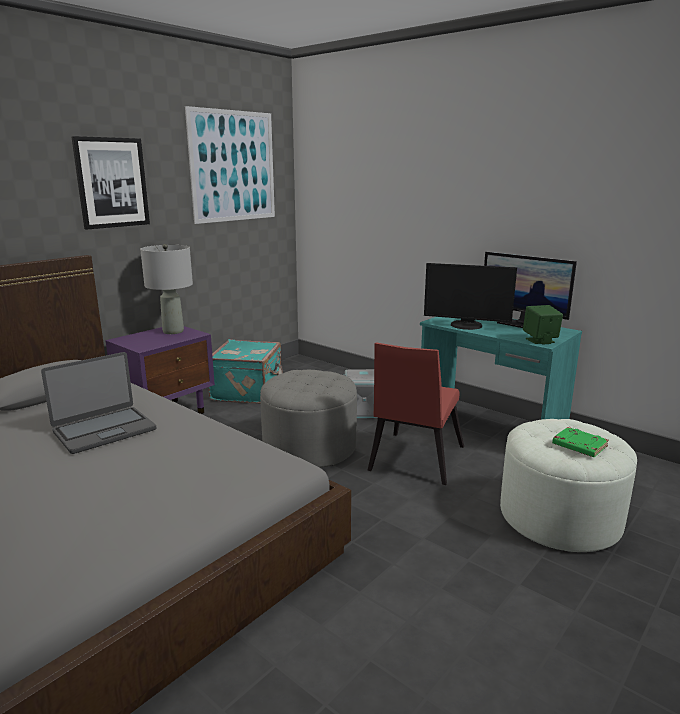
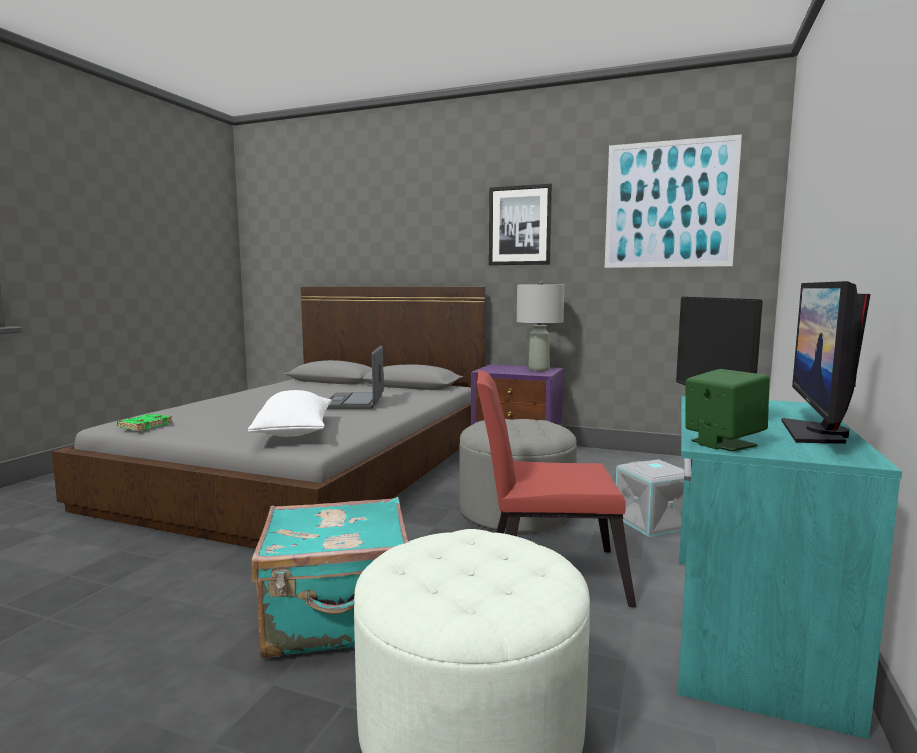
camera: 70 degrees right, 10 degrees down
(104, 430) = (355, 402): laptop -> laptop turned 60 degrees clockwise
(215, 473) = (295, 432): none -> white pillow
(248, 391) = (611, 463): turquoise suitcase -> turquoise suitcase (339, 619)
(578, 446) = (440, 572): green book -> green book (145, 425)

